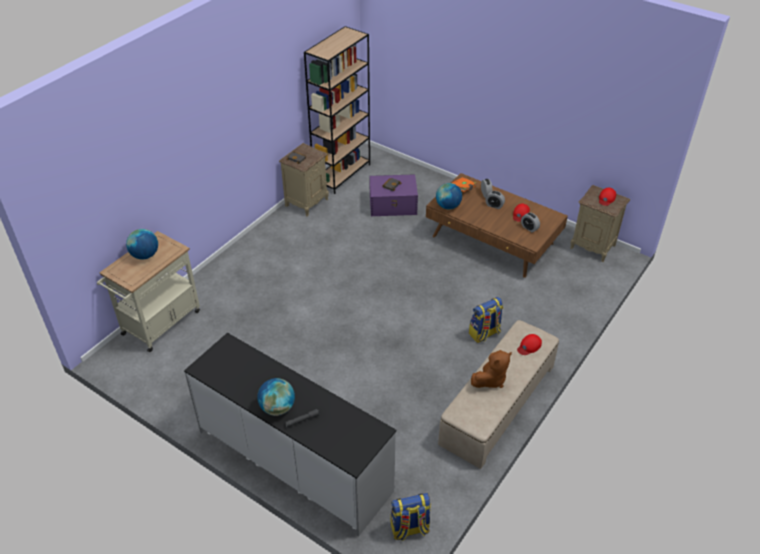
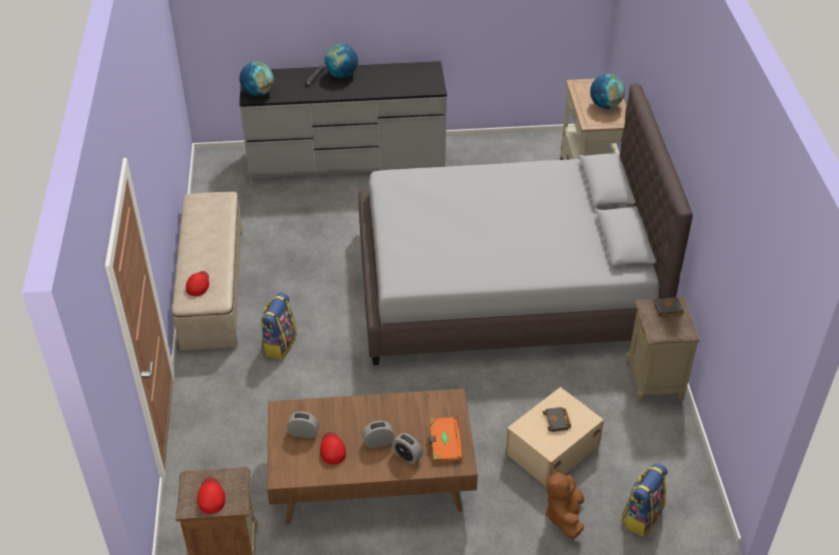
camera: 140 degrees right, 0 degrees up
(311, 288) = (505, 286): none -> grey bed
(342, 174) = (677, 456): beige bookcase -> none
(393, 205) = (551, 449): purple storage box -> beige storage box
(409, 529) = (217, 170): backpack -> backpack (641, 516)
(448, 206) = (435, 403): globe -> globe (258, 93)
(490, 379) = (214, 236): brown plush toy -> brown plush toy (564, 516)

